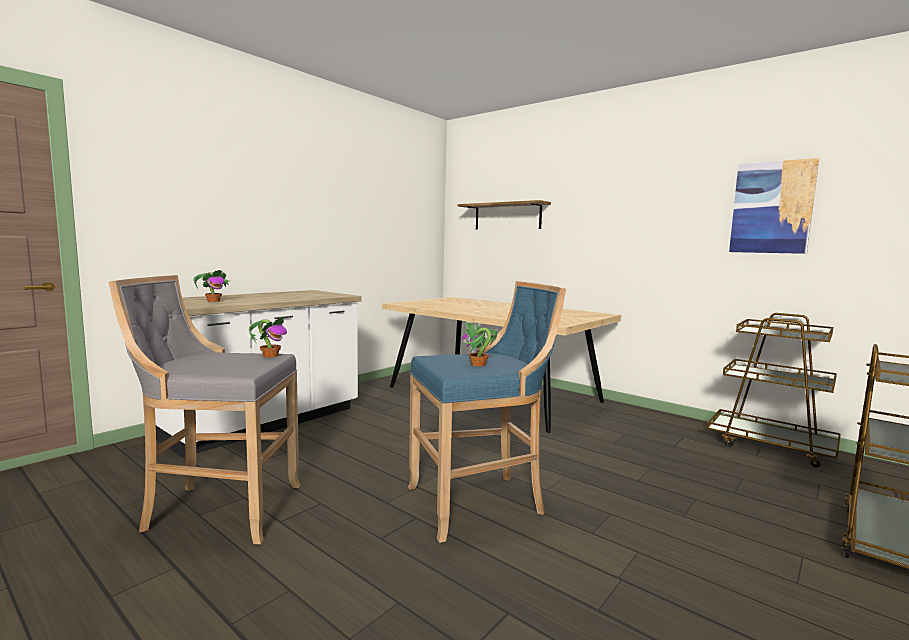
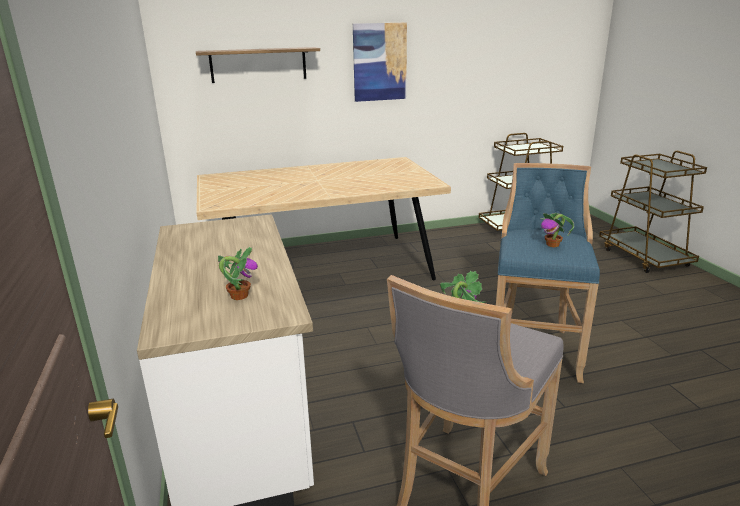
camera: 55 degrees left, 15 degrees up
(772, 207) = (504, 53): picture -> picture (379, 62)

